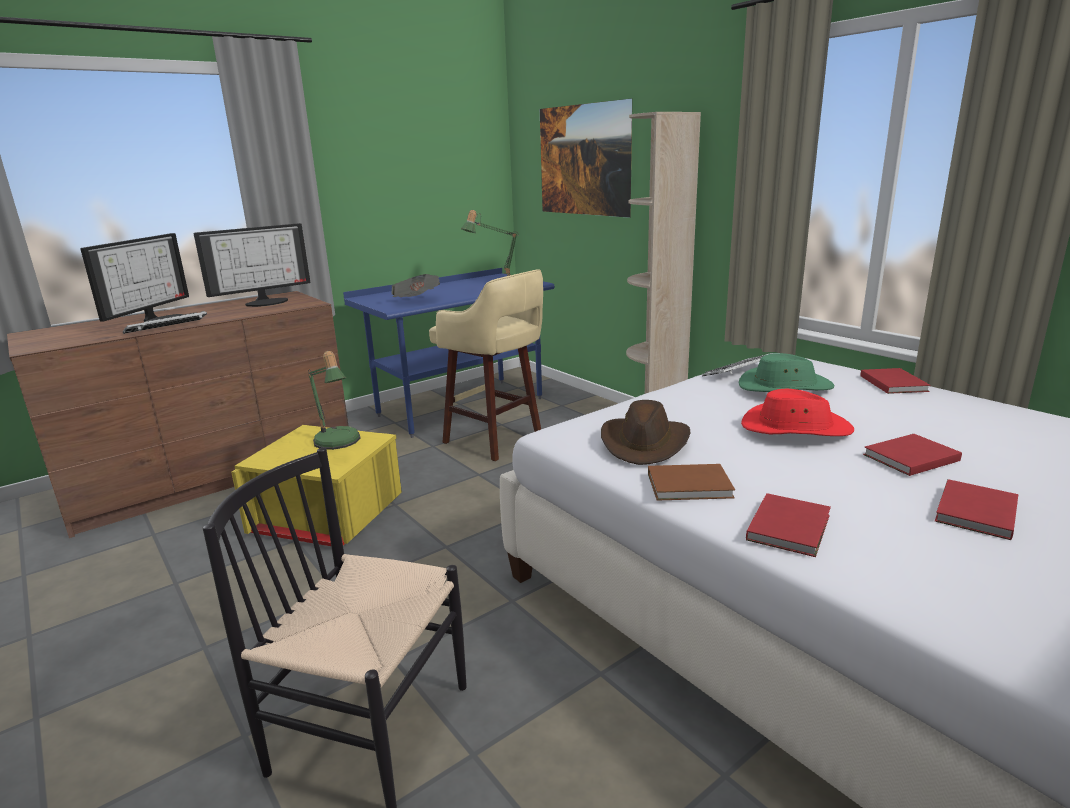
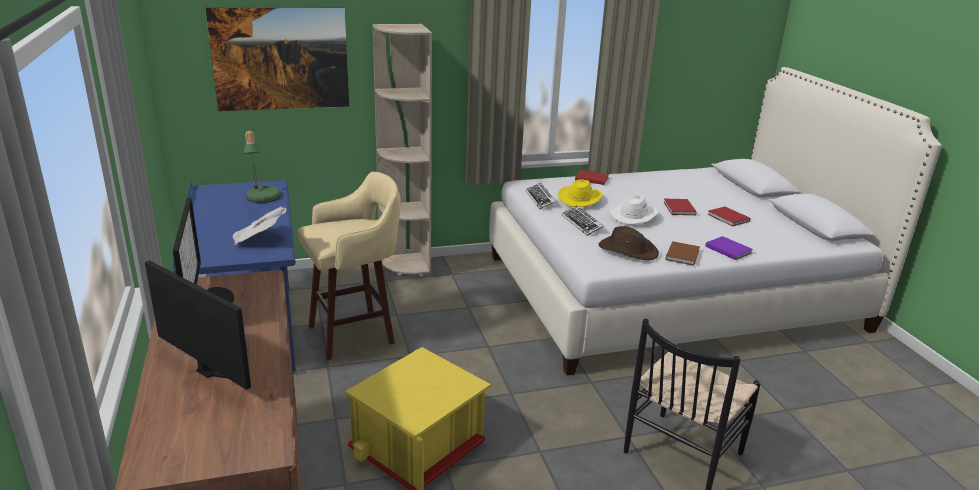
camera: 70 degrees left, 5 degrees up
(167, 328) = (274, 361): keyboard -> keyboard (582, 224)
(338, 443) = (415, 376): table lamp -> none
(784, 387) = (580, 198): green hat -> yellow hat
(790, 527) = (727, 249): red book -> purple book
(795, 428) = (634, 215): red hat -> white hat

